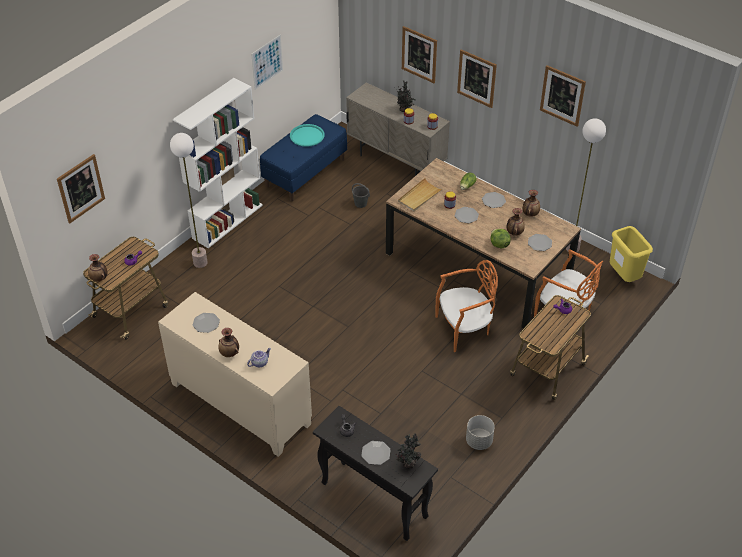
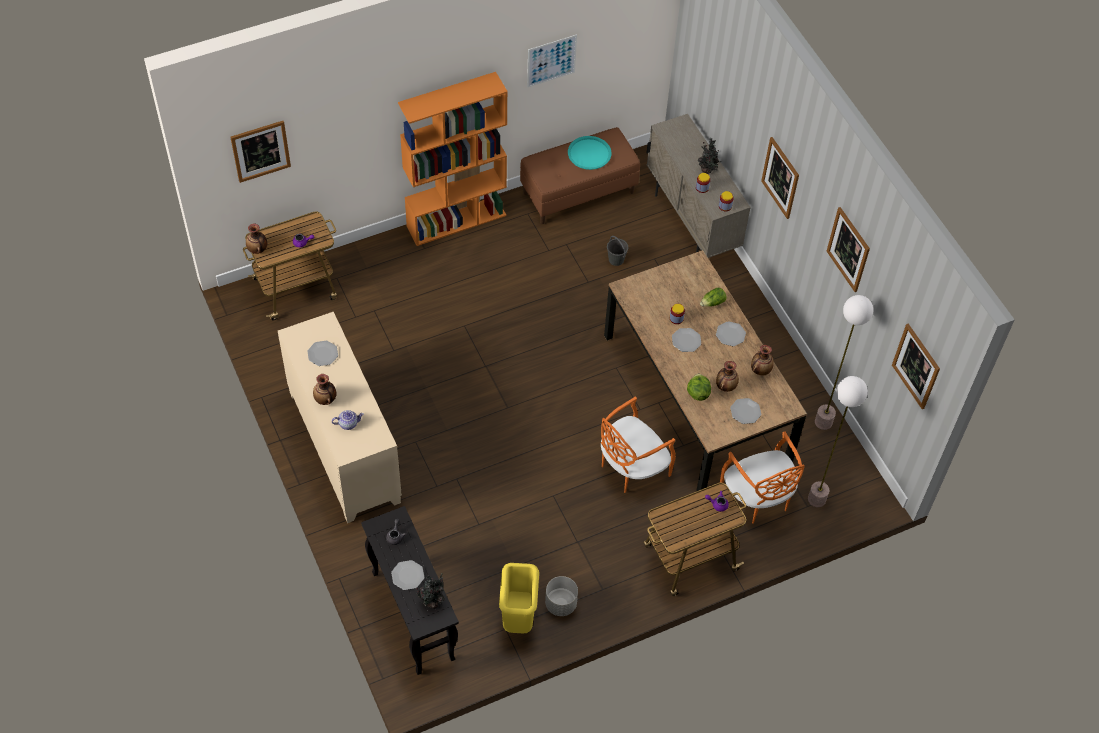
camera: 25 degrees right, 10 degrees up
(200, 262) = (398, 260): floor lamp -> floor lamp (816, 499)
(227, 221) = (456, 220): white bookcase -> orange bookcase
(305, 172) = (578, 192): blue bench -> brown bench
(419, 54) = (737, 116): picture -> picture (916, 366)
(419, 196) = (650, 293): beige tray -> none
(464, 329) = (631, 467): orange chair -> orange chair turned 135 degrees clockwise
(624, 277) = (859, 485): yellow trash can -> yellow trash can (519, 618)

